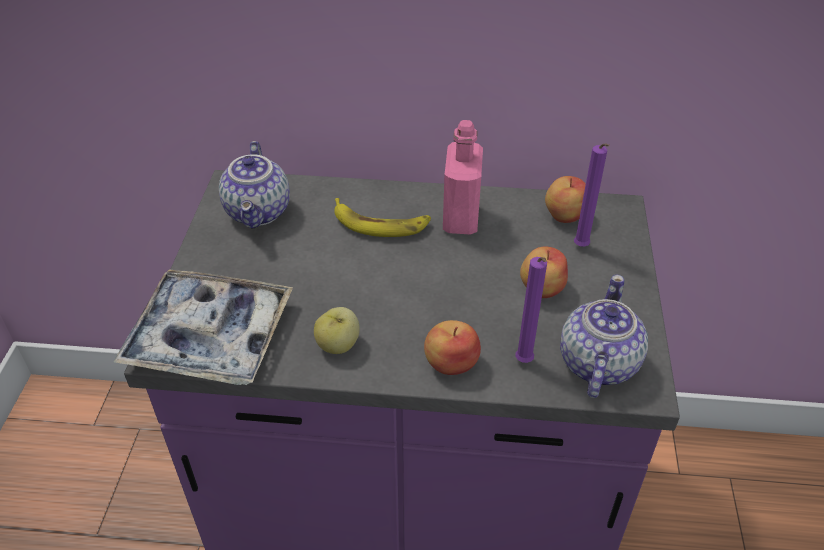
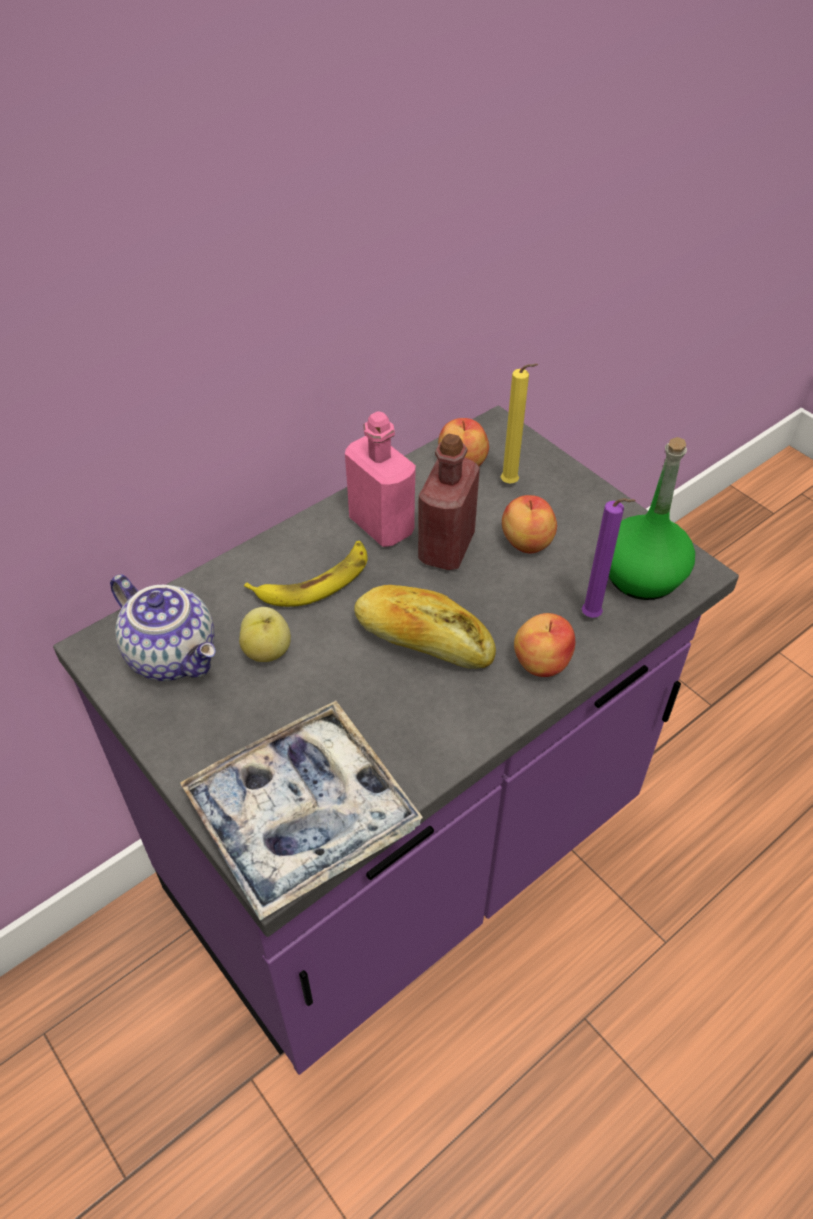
camera: 45 degrees left, 5 degrees up
(338, 345) = (432, 723): apple -> apple (268, 650)
(396, 298) = (423, 640): none -> bread
(484, 257) = (446, 547): none -> red bottle
(581, 248) = (512, 484): purple candle -> yellow candle
(597, 363) = (642, 576): teapot -> green bottle

